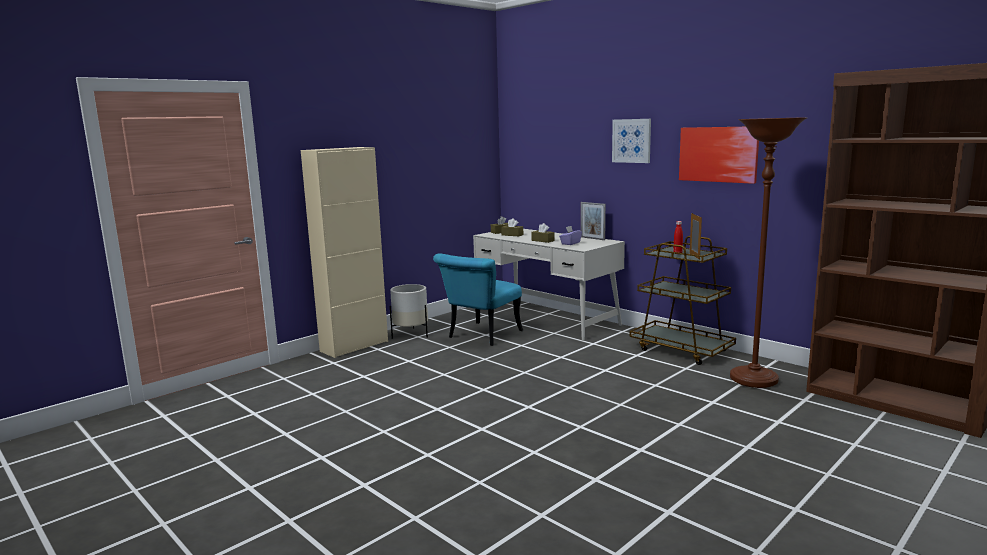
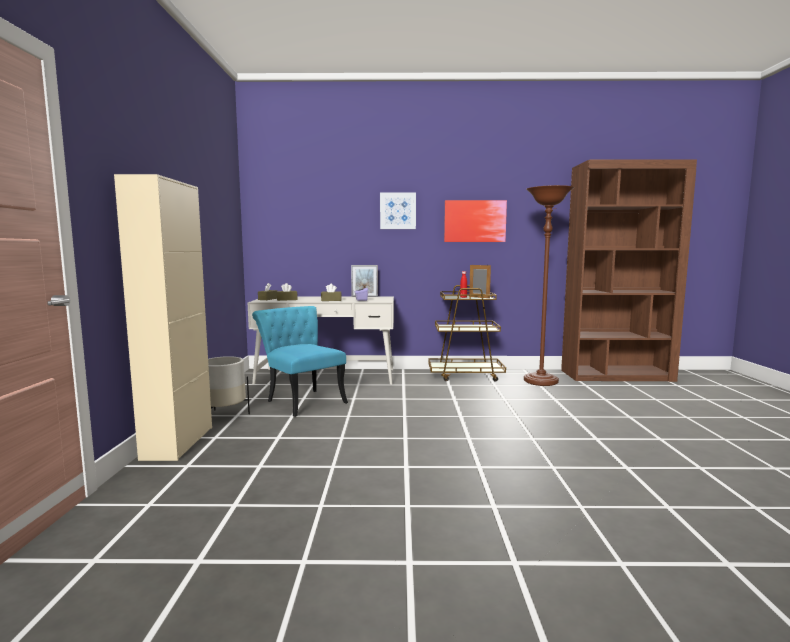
camera: 45 degrees left, 5 degrees down
(480, 336) = (302, 400): turquoise chair -> turquoise chair turned 150 degrees clockwise

